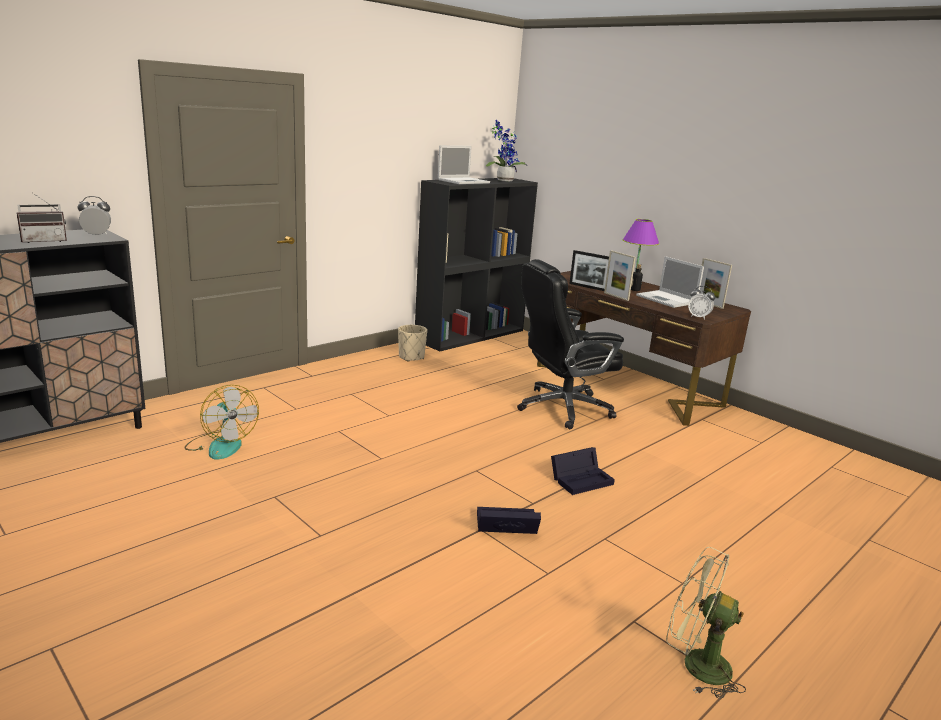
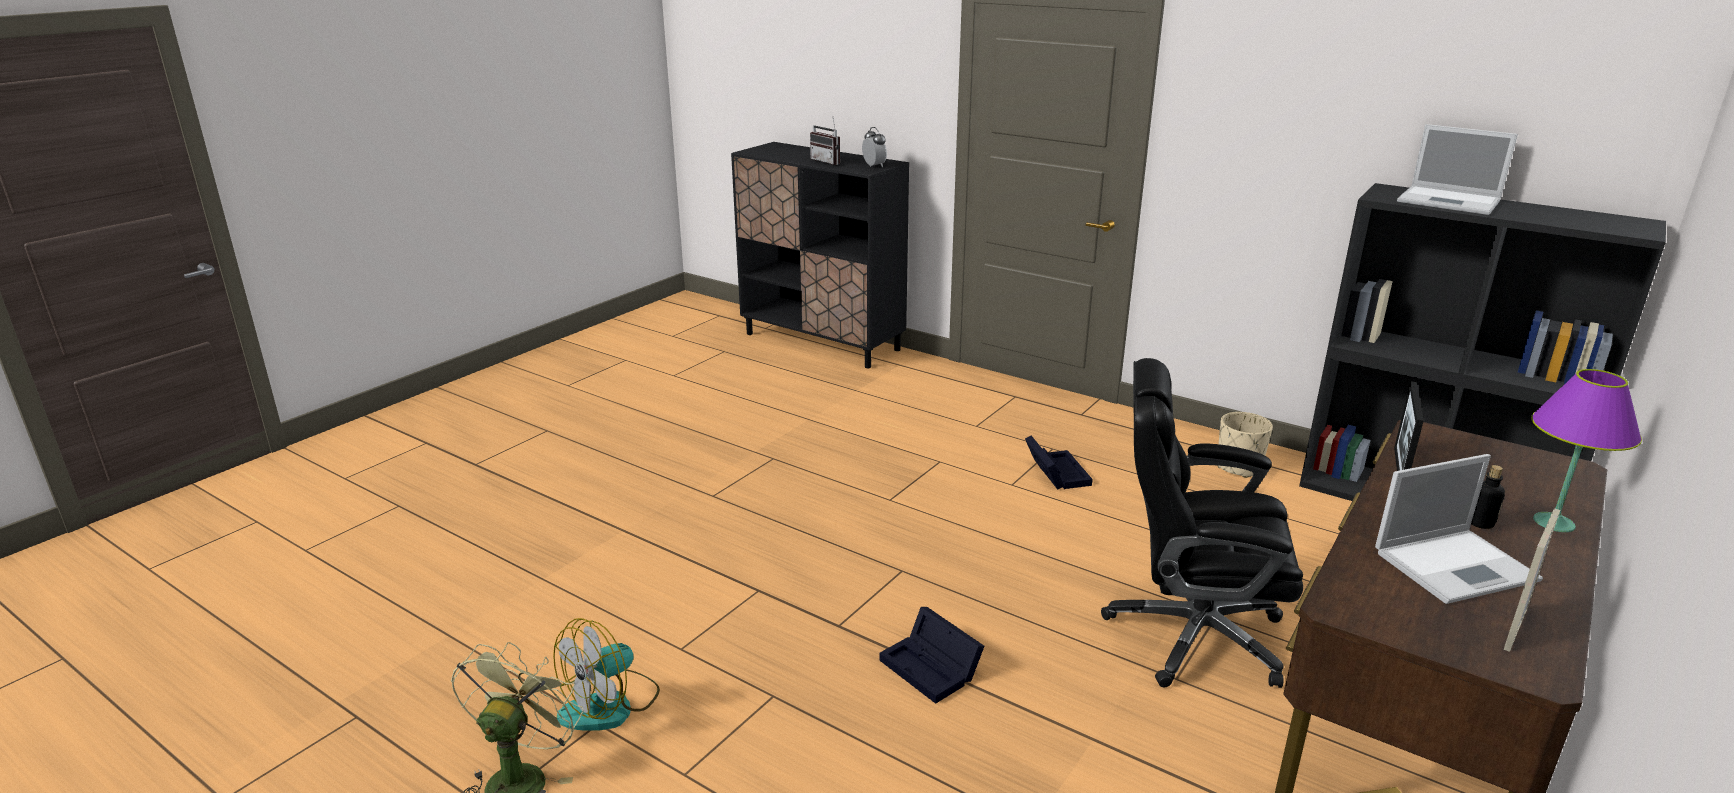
camera: 80 degrees right, 5 degrees up
(221, 445) = (859, 409): fan -> fan (610, 705)
(503, 180) = (1581, 219): potted plant -> none
(504, 526) = (772, 607): black storage box -> black storage box (1055, 472)
(562, 408) = (1191, 634): black office chair -> black office chair turned 45 degrees counterclockwise
(616, 296) = (1372, 499): picture frame -> none
(667, 299) = (1457, 565): laptop -> laptop turned 150 degrees counterclockwise
(698, 317) = (1349, 603): alarm clock -> none

